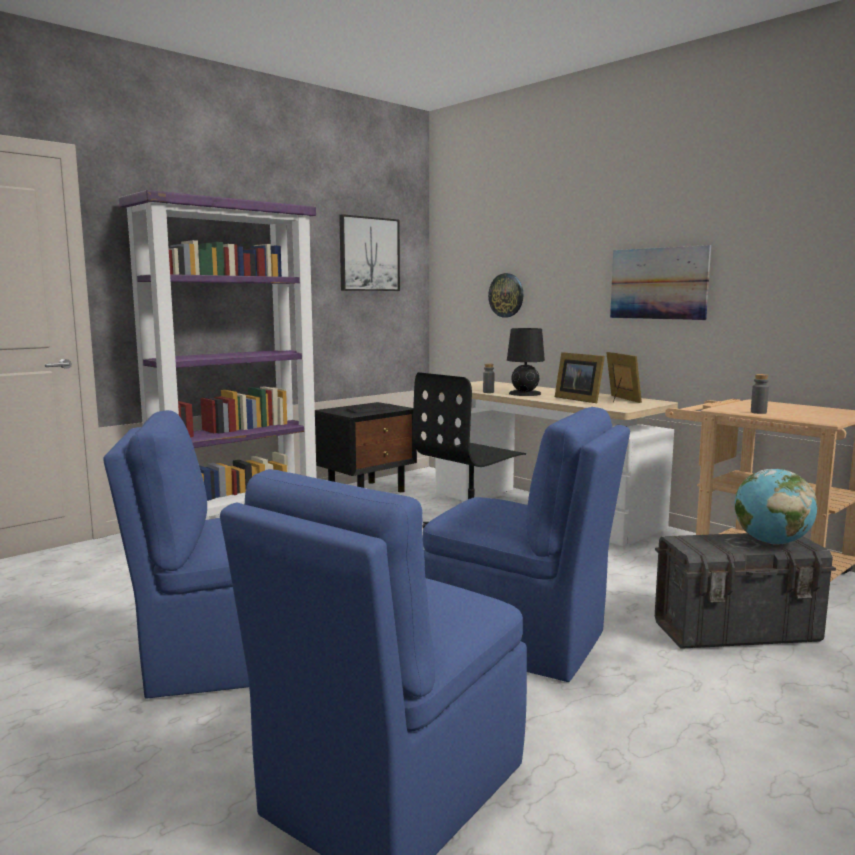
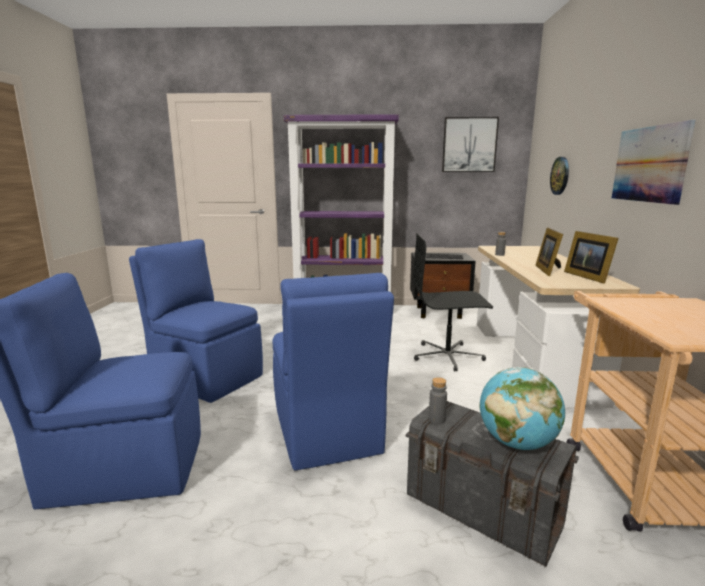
camera: 45 degrees right, 5 degrees up
(524, 393) = (522, 259): black table lamp -> none
(620, 399) = (587, 276): picture frame -> picture frame turned 135 degrees clockwise
(758, 412) = (632, 312): grey bottle -> grey bottle (437, 419)

